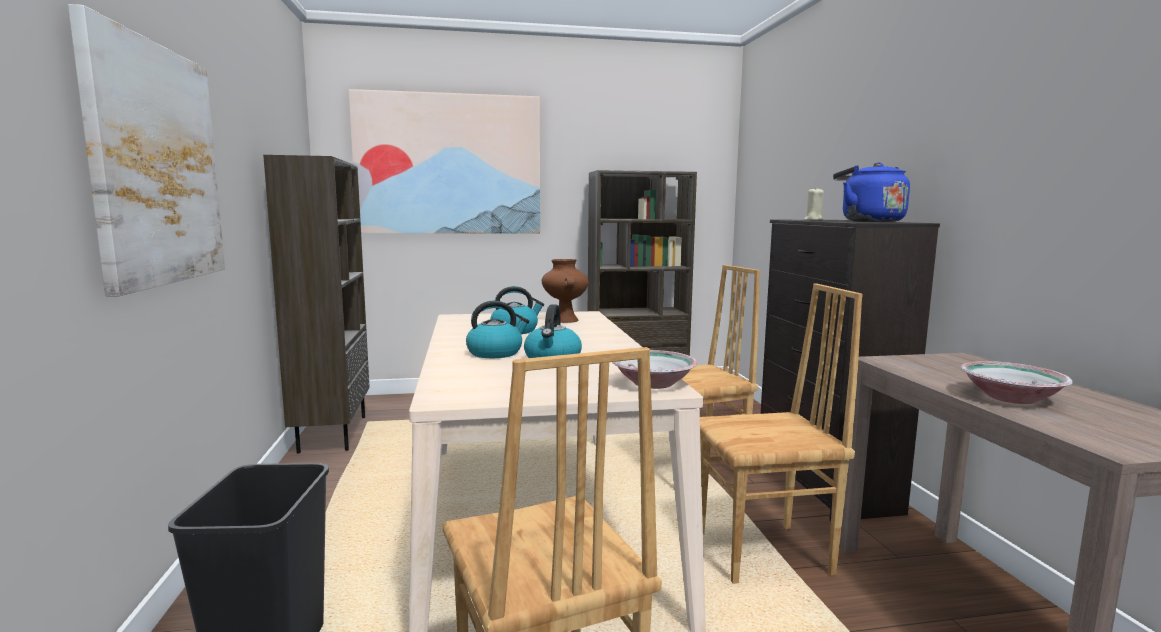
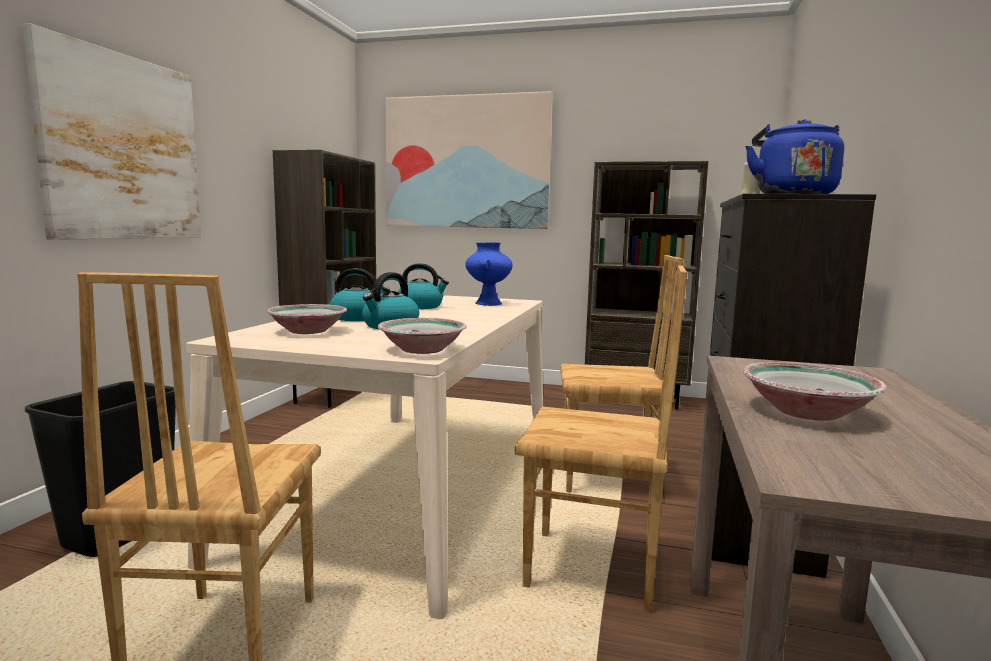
camera: 25 degrees right, 0 degrees up
(493, 376) = (307, 331): none -> bowl
(564, 320) = (488, 303): brown vase -> blue vase

